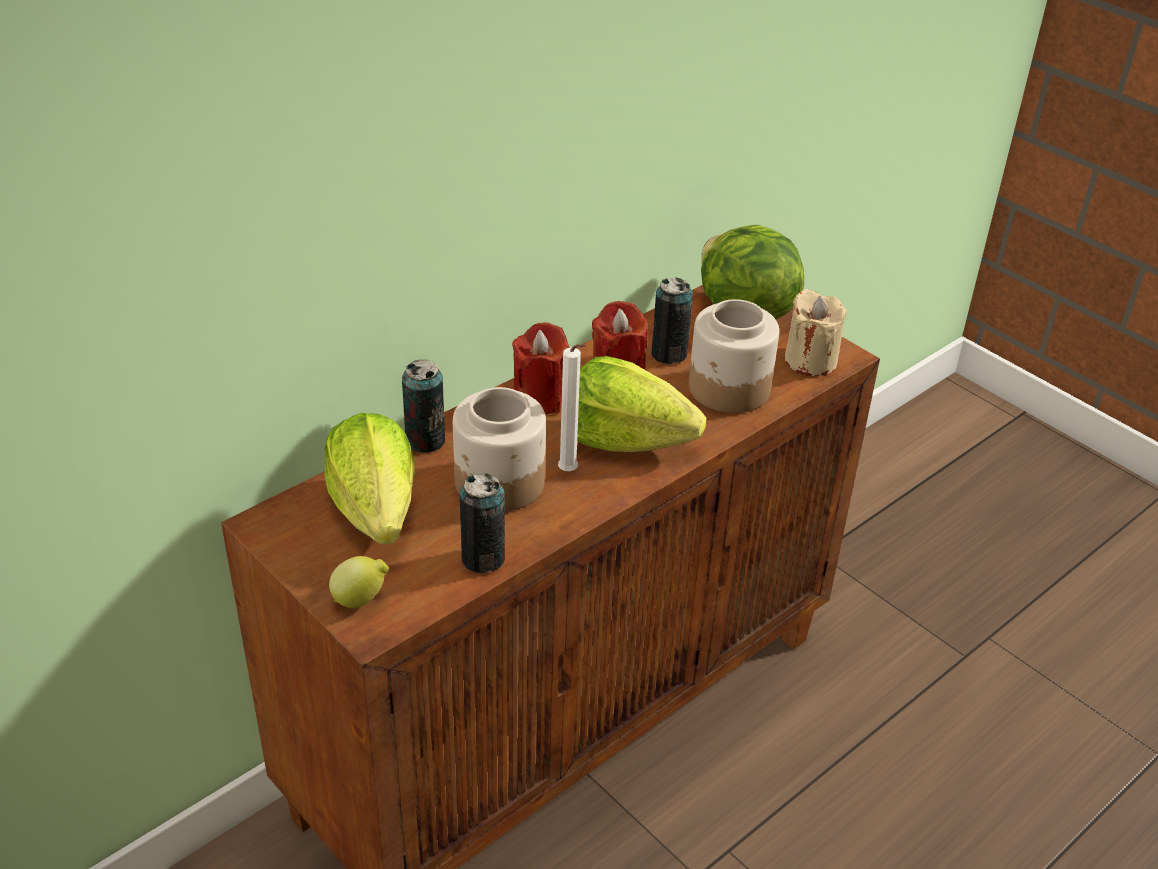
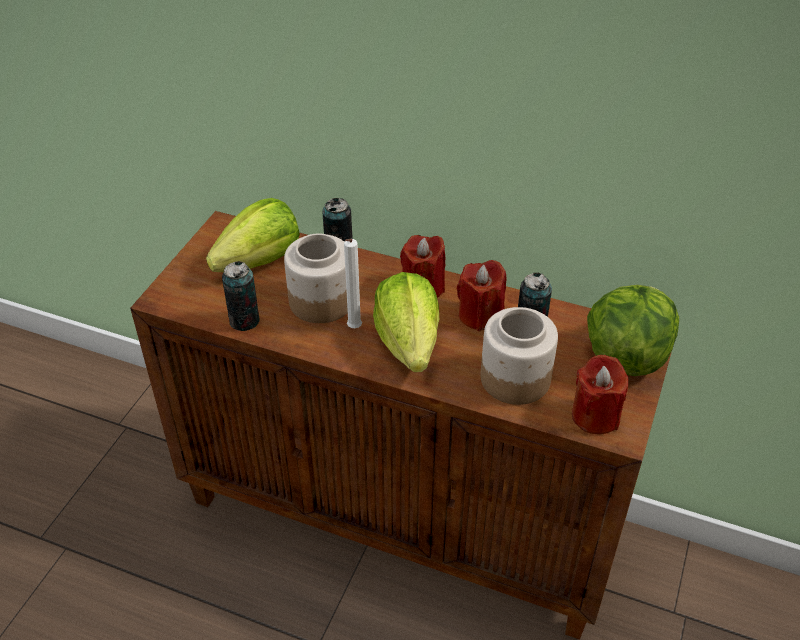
camera: 65 degrees right, 5 degrees up
(361, 599) = (181, 286): lemon -> none
(810, 360) = (595, 416): beige candle -> red candle

